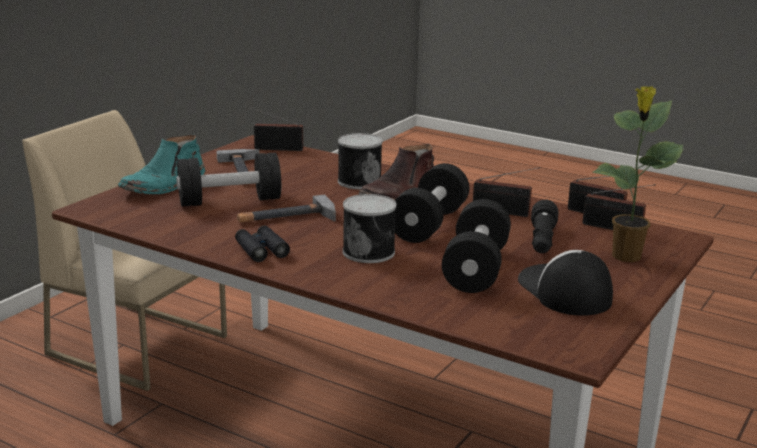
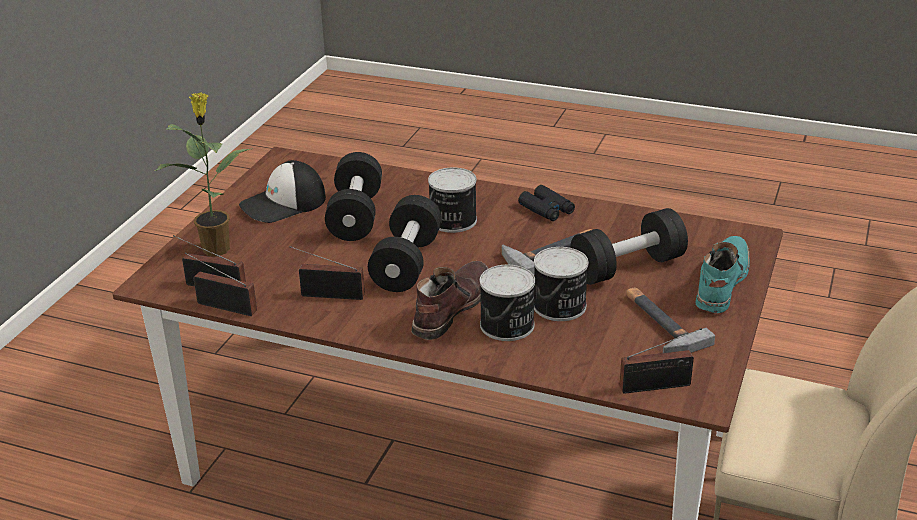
camera: 170 degrees right, 10 degrees up
(309, 186) = (560, 306): none -> can
(542, 241) = (293, 257): black flashlight -> none
(563, 291) = (283, 204): cap -> cap turned 90 degrees clockwise

